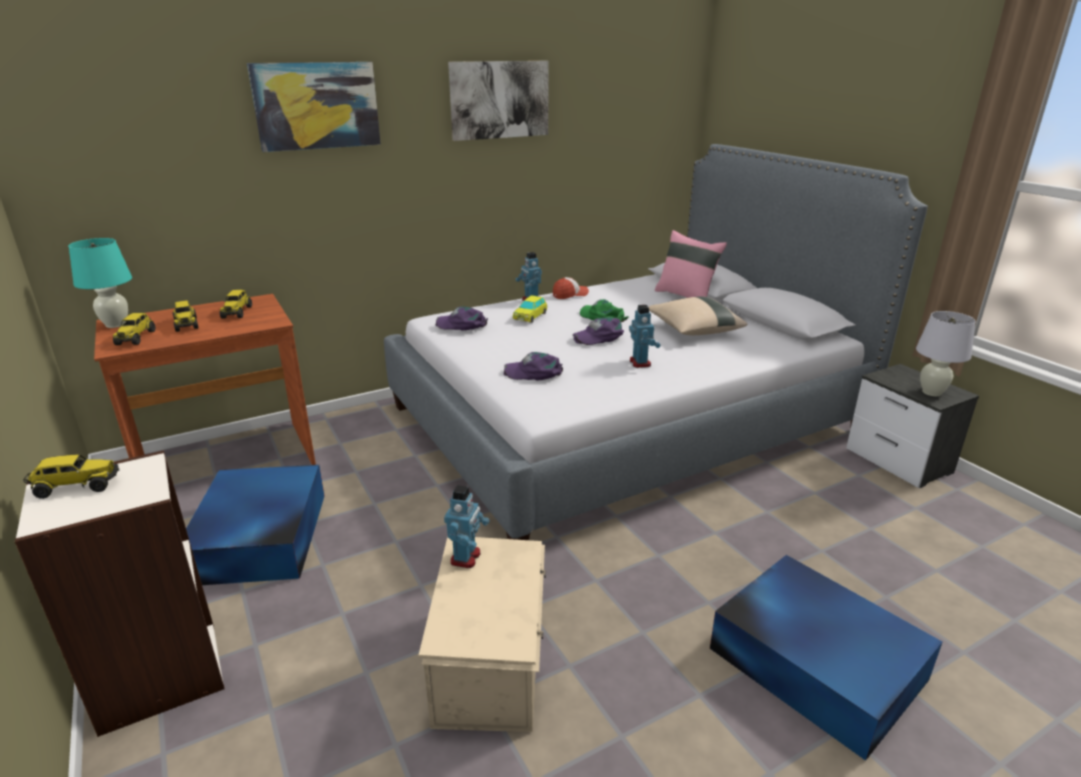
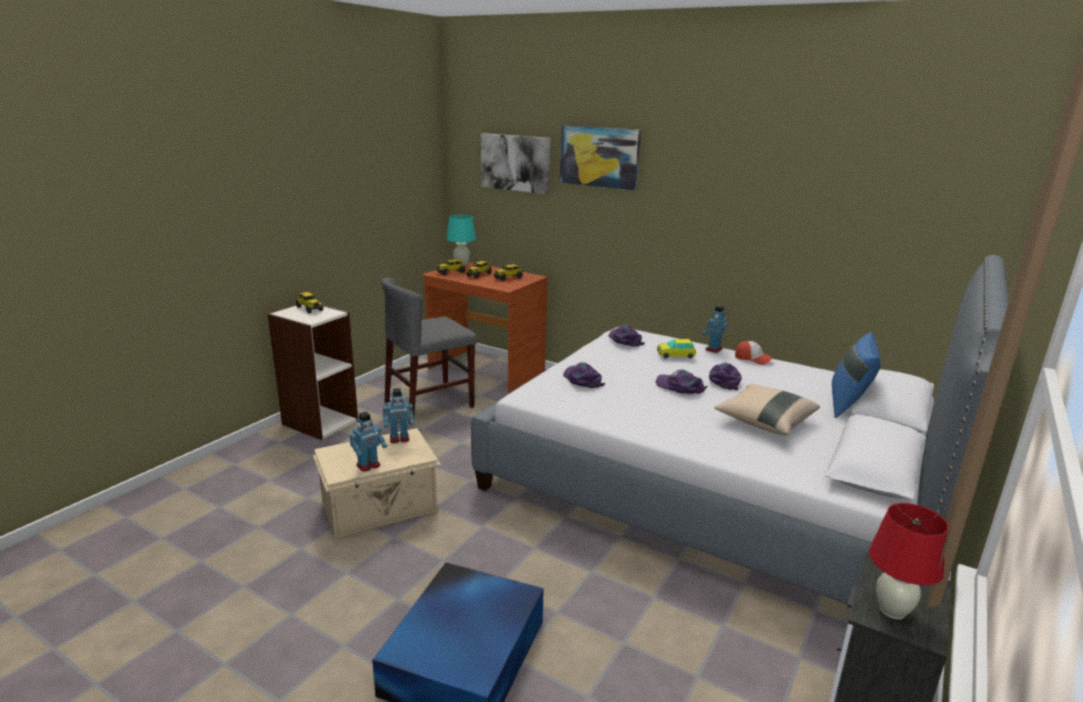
camera: 60 degrees right, 5 degrees down
(259, 538) = (429, 404): blue storage box -> grey chair
(499, 100) = (744, 169): picture -> picture (515, 163)
(602, 317) = (725, 380): green cap -> purple cap
(640, 363) = (655, 412): toy robot -> toy robot (368, 466)
(686, 296) = (848, 405): pink pillow -> blue pillow
(931, 392) = (892, 610): white table lamp -> red table lamp

